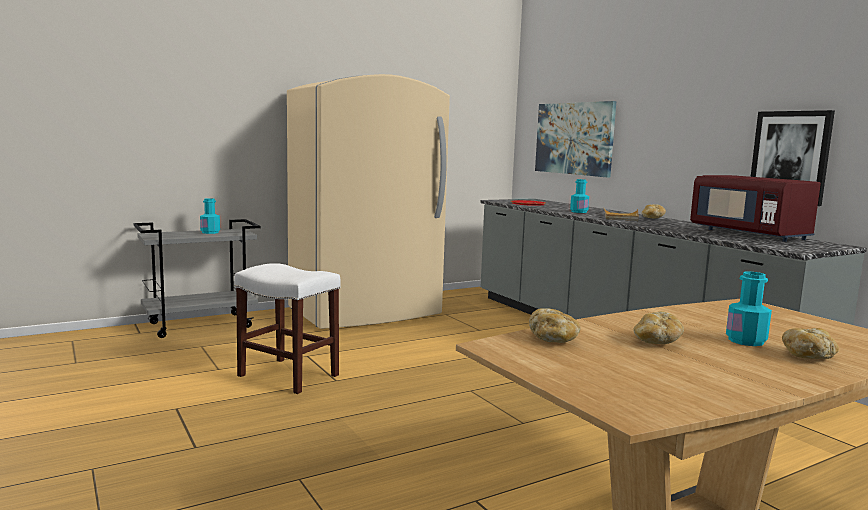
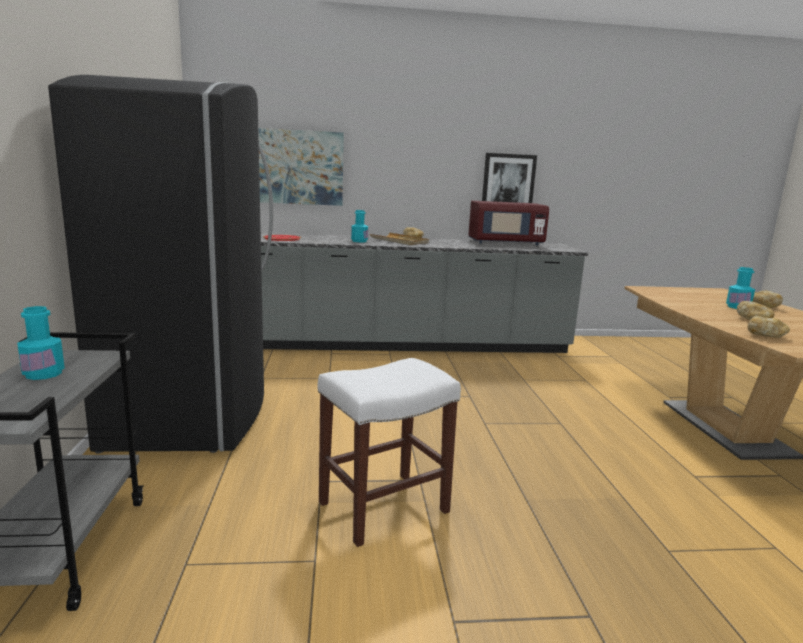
camera: 65 degrees left, 5 degrees up
(366, 312) = (194, 411): beige fridge -> black fridge

